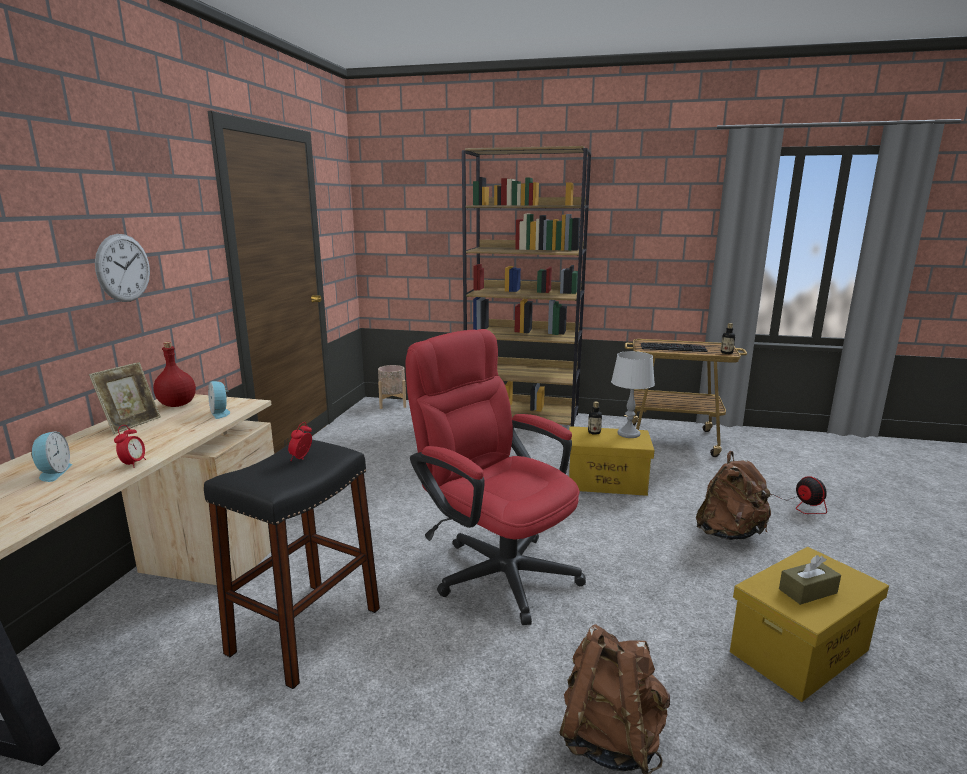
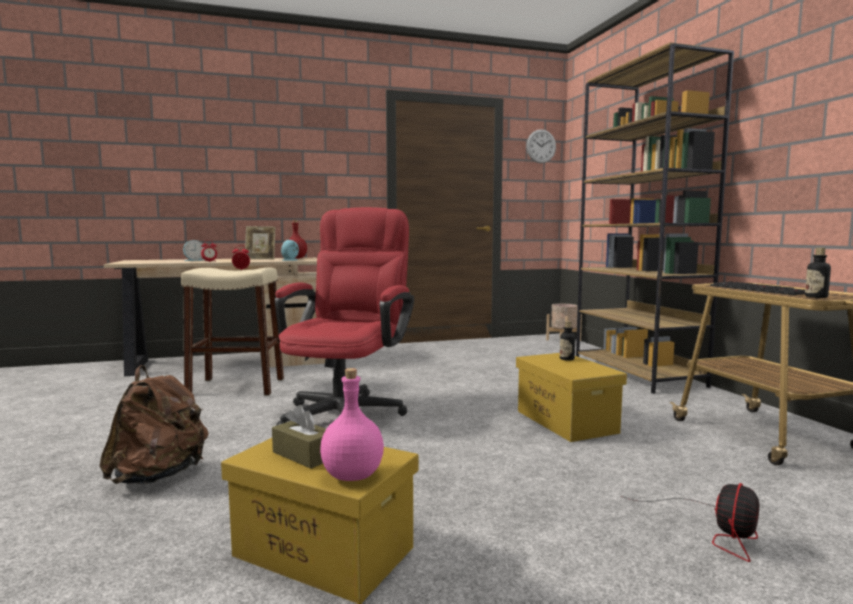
camera: 60 degrees right, 10 degrees down
(123, 268) = (295, 179): wall clock -> wall clock (541, 146)
(305, 630) = (236, 387): black stool -> beige stool
(628, 434) = (594, 368): grey table lamp -> none
(729, 533) = (550, 492): brown backpack -> none
(851, 579) = (352, 476): none -> pink bottle

